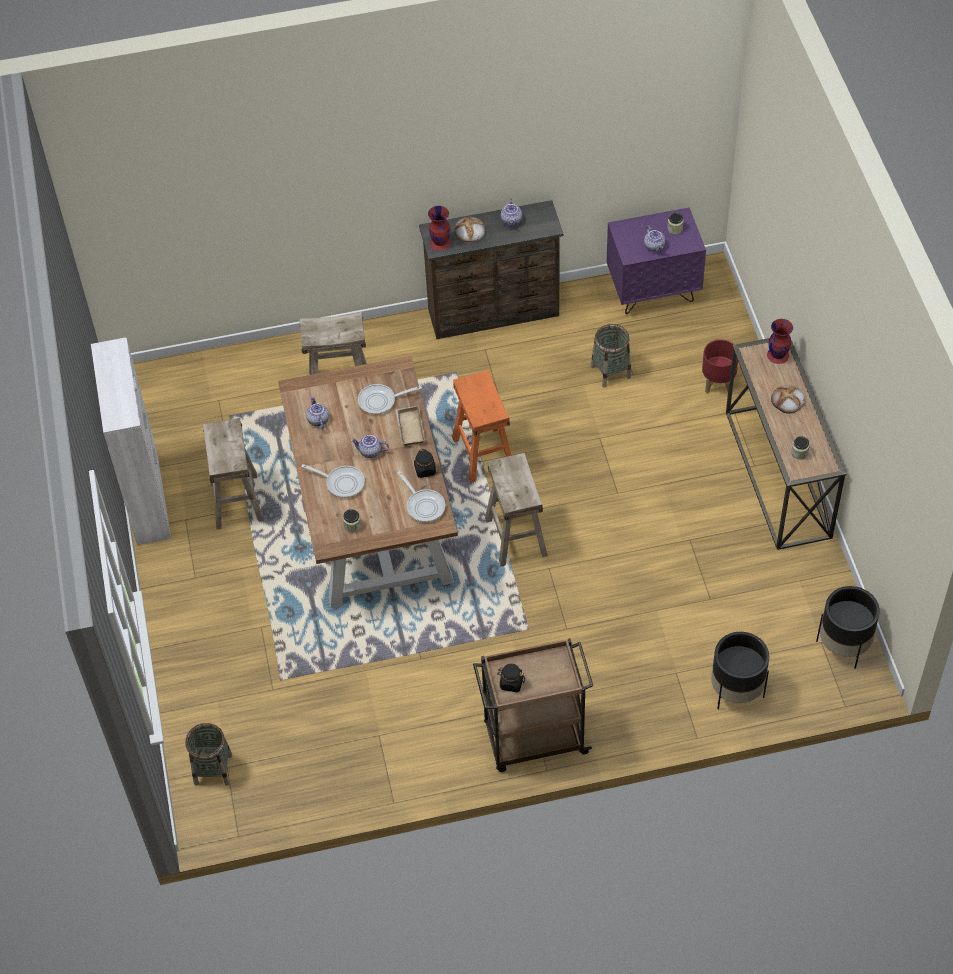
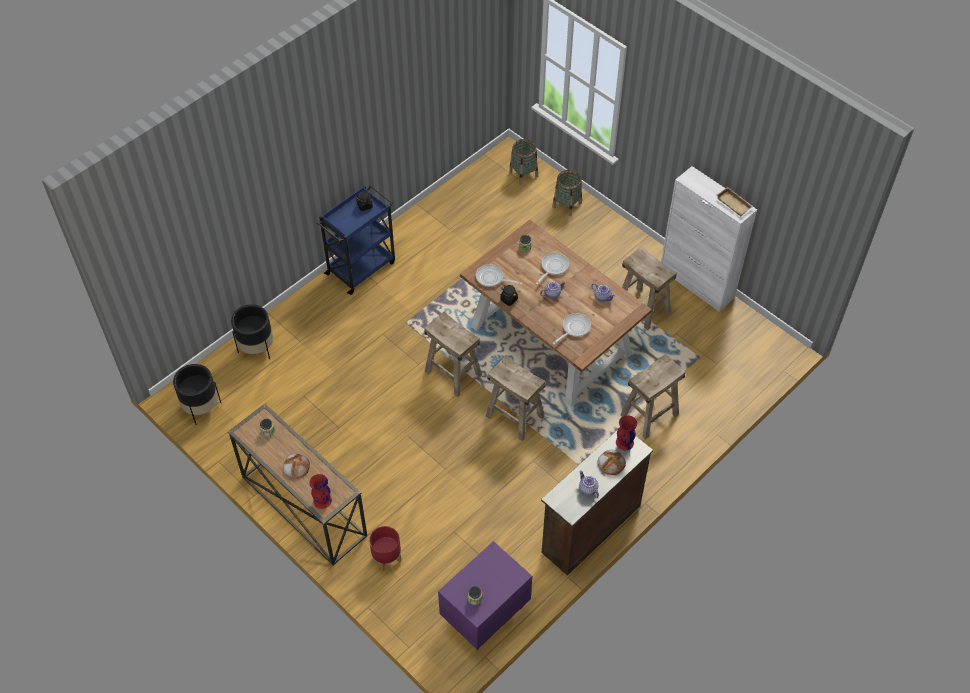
camera: 145 degrees right, 0 degrees up
(342, 483) = (553, 267): frying pan -> frying pan turned 135 degrees clockwise
(409, 428) = (541, 320): beige tray -> beige tray (734, 203)
(484, 454) = (514, 416): orange stool -> beige stool
(533, 739) = (361, 267): brown cart -> blue cart
(611, 371) = (471, 525): basket -> basket (567, 205)
(654, 246) = (480, 571): teapot -> none

